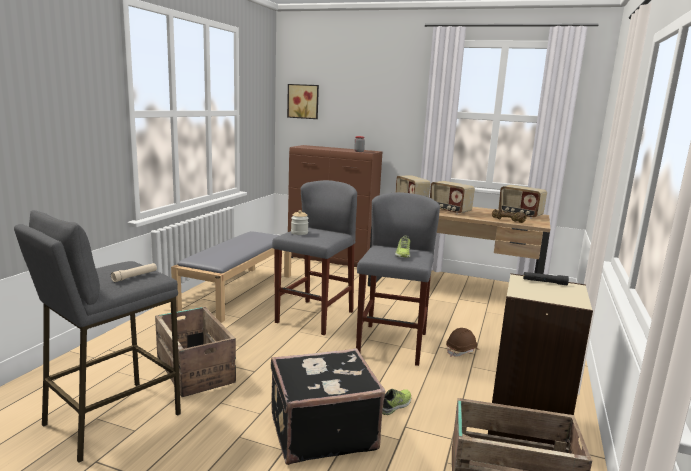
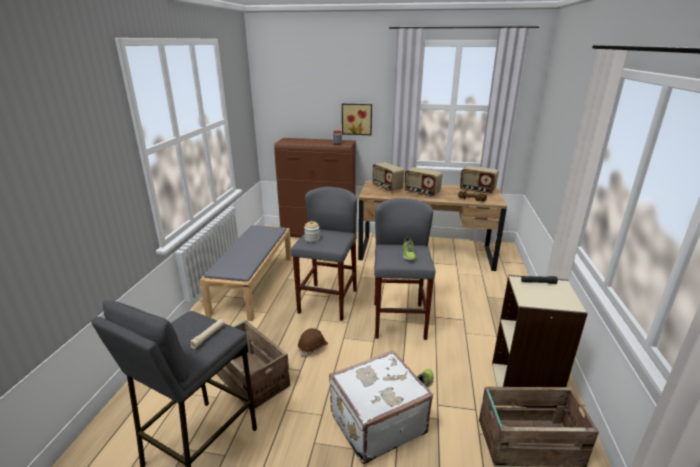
camera: 10 degrees left, 10 degrees up
(303, 101) = (279, 98): picture -> picture (357, 119)
(321, 430) = (376, 422): black suitcase -> white suitcase
(462, 351) = (454, 318): brown hard hat -> brown hard hat (313, 347)

